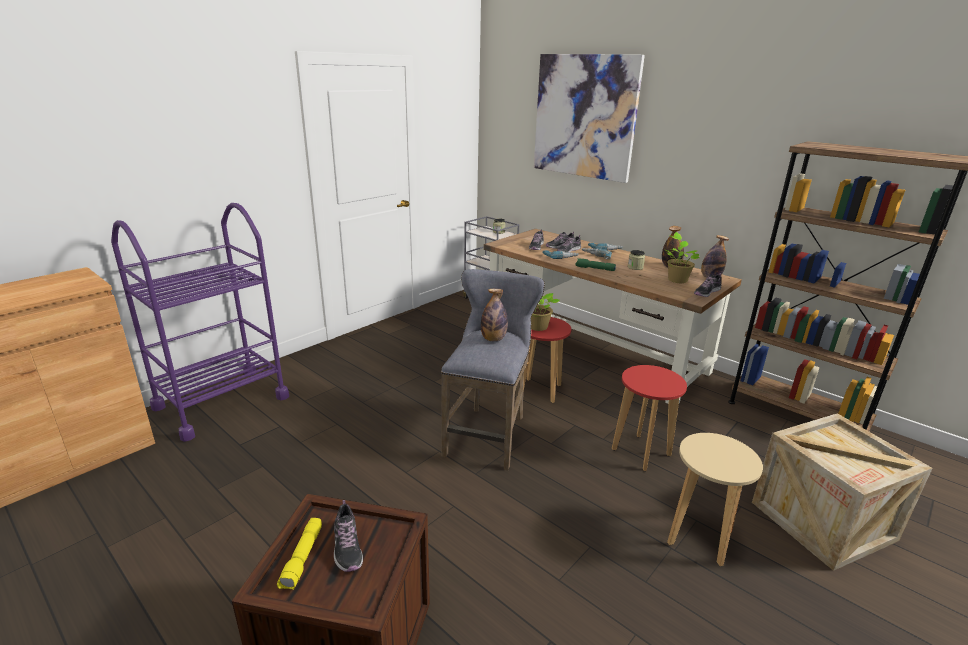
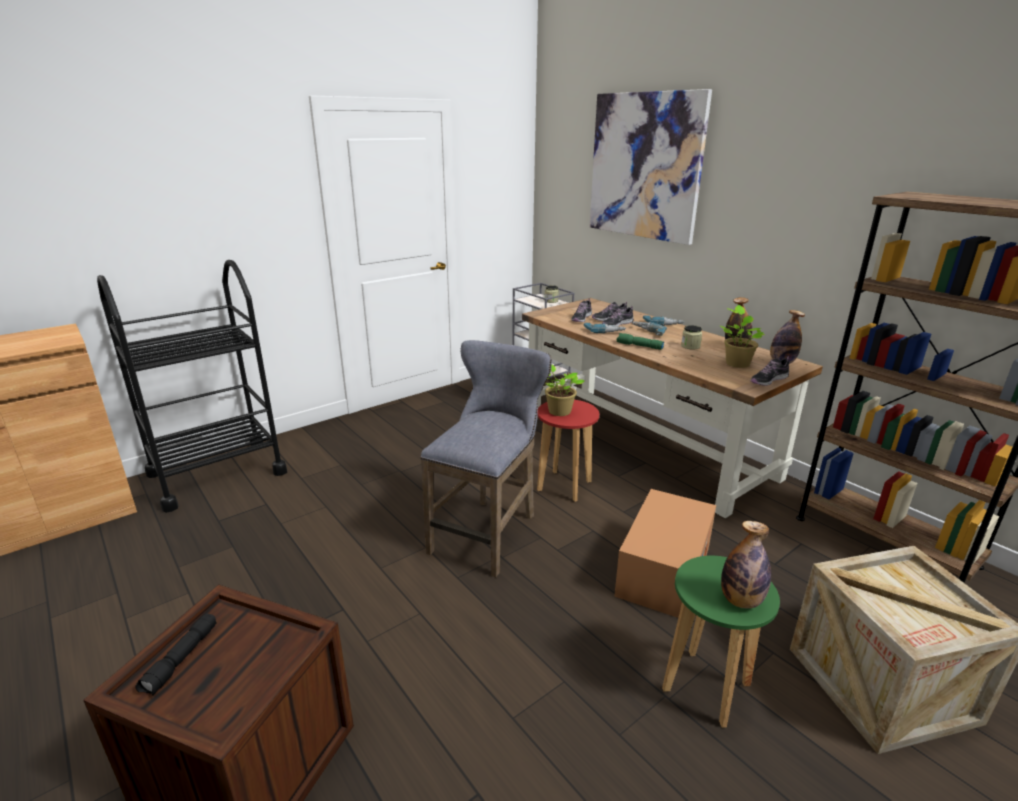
camera: 10 degrees right, 0 degrees up
(221, 402) = (217, 473): purple cart -> black cart
(303, 559) = (182, 660): yellow flashlight -> black flashlight
(347, 546) = (235, 651): shoe -> none
(493, 339) = (489, 422): bottle -> bottle (741, 600)
(640, 452) = (663, 571): red stool -> cardboard box
(700, 538) = (706, 687): beige stool -> green stool

